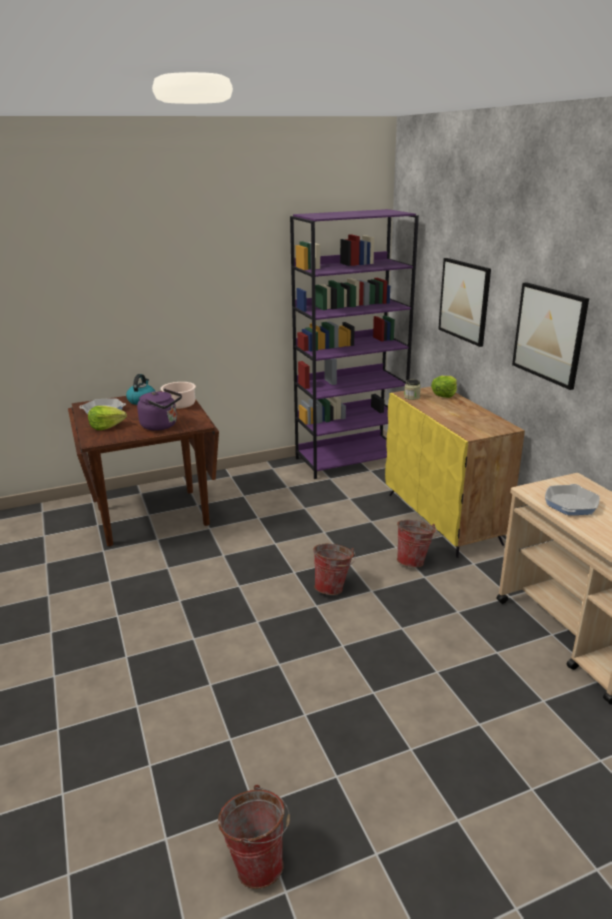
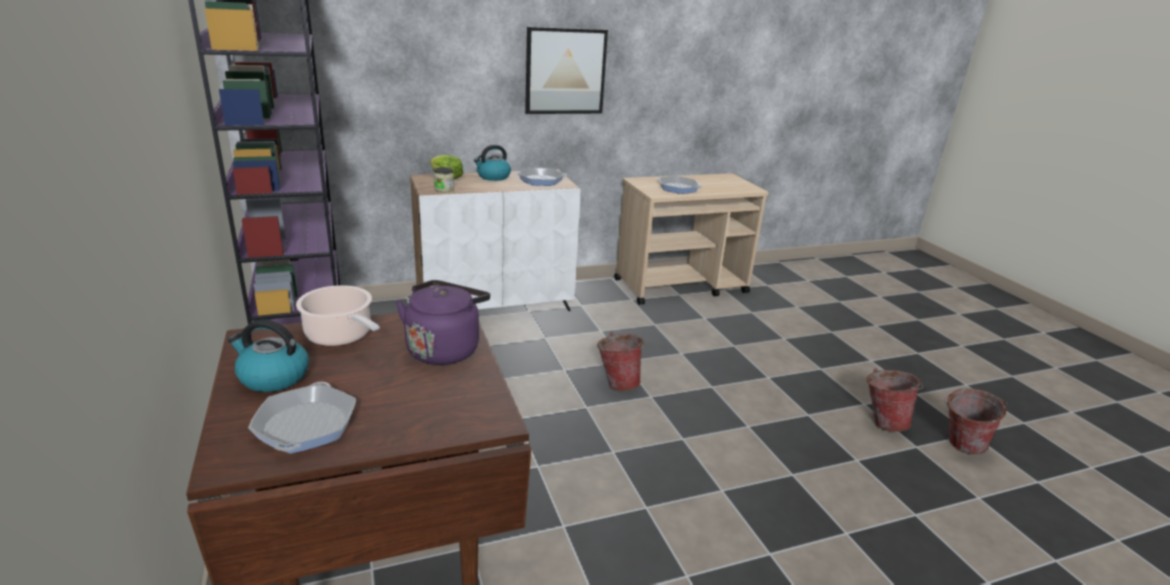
camera: 90 degrees left, 0 degrees up
(106, 426) = (417, 411): lettuce -> none
(414, 561) = (573, 332): bucket -> bucket (882, 421)
(443, 518) = (495, 305): yellow cabinet -> white cabinet
(464, 301) = (426, 64): picture -> none
(464, 408) = (493, 177): none -> kettle
(474, 425) = (541, 180): none -> frying pan

